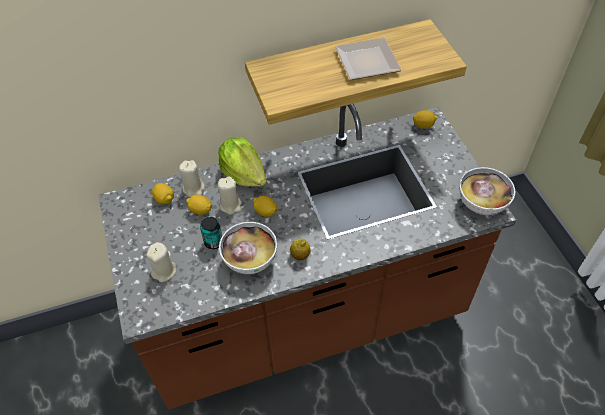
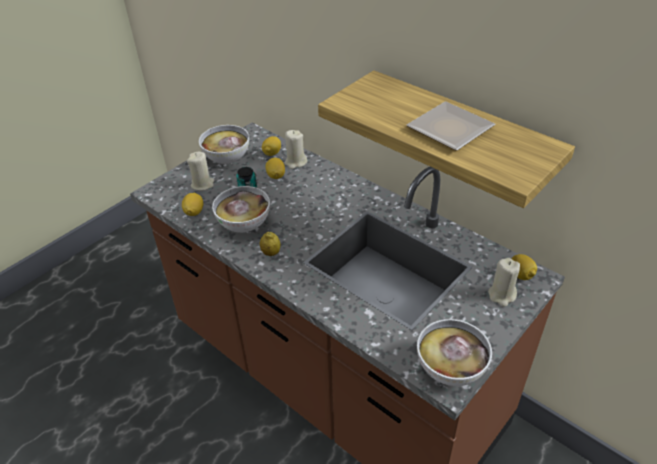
camera: 60 degrees right, 10 degrees down
(141, 237) = (227, 159): none -> bowl
(231, 205) = (294, 189): beige candle -> beige candle (502, 295)
(243, 174) = (334, 181): lettuce -> none
(265, 212) = (303, 211): lemon -> lemon (194, 212)

